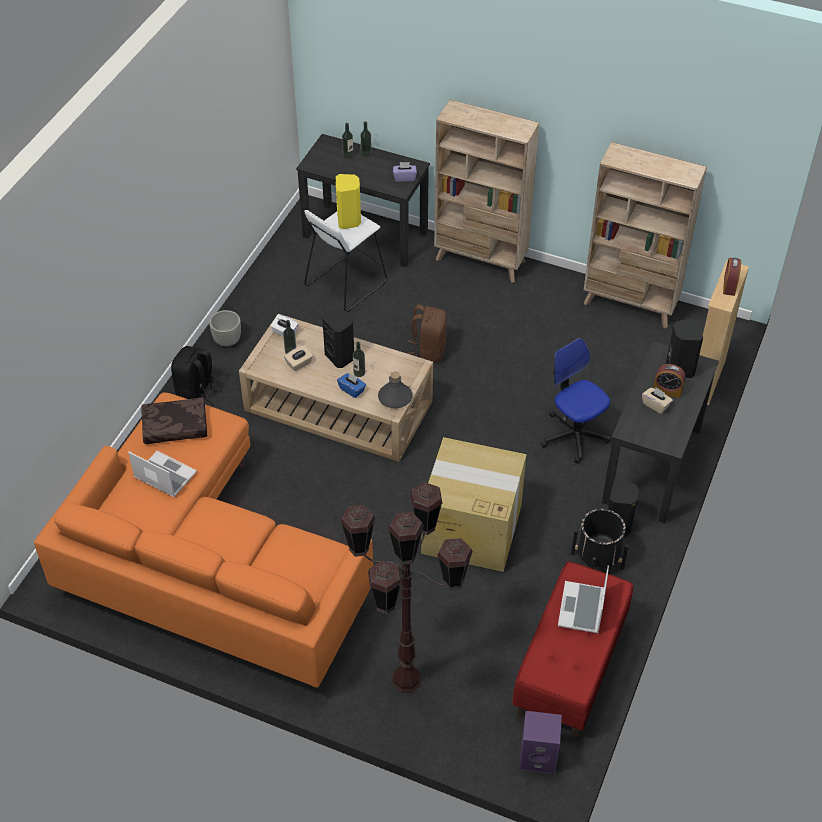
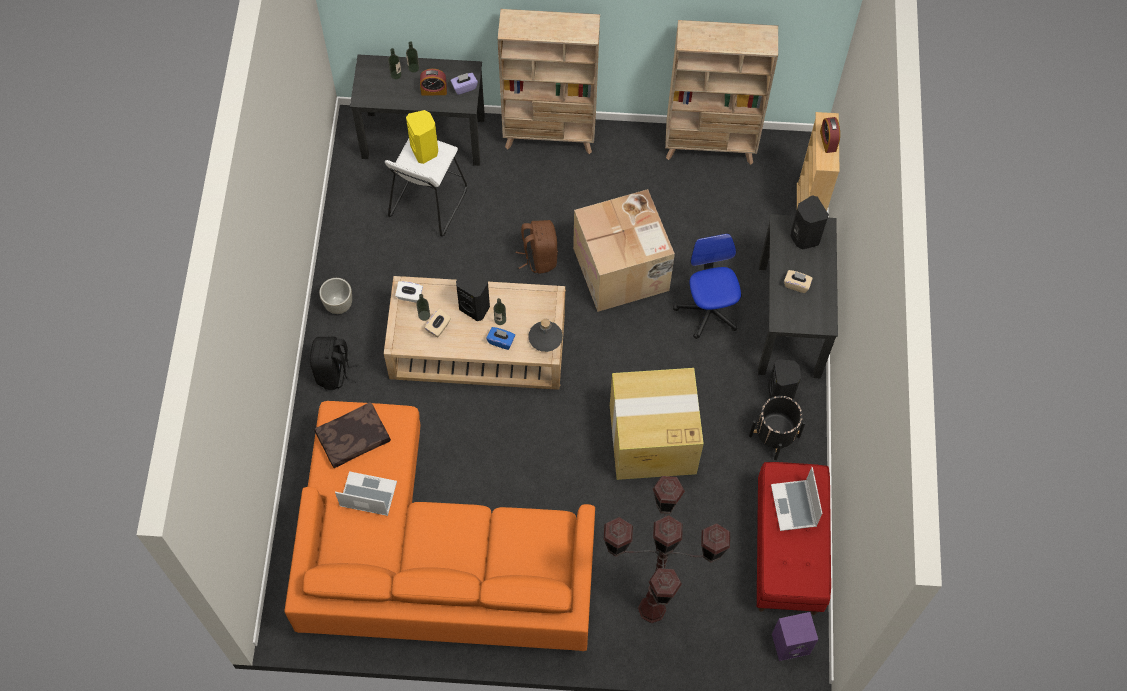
camera: 20 degrees left, 15 degrees up
(503, 381) = (622, 270): none -> cardboard box
(574, 435) = (709, 310): office chair -> office chair turned 45 degrees clockwise
(667, 390) = (801, 265): alarm clock -> alarm clock (434, 90)

